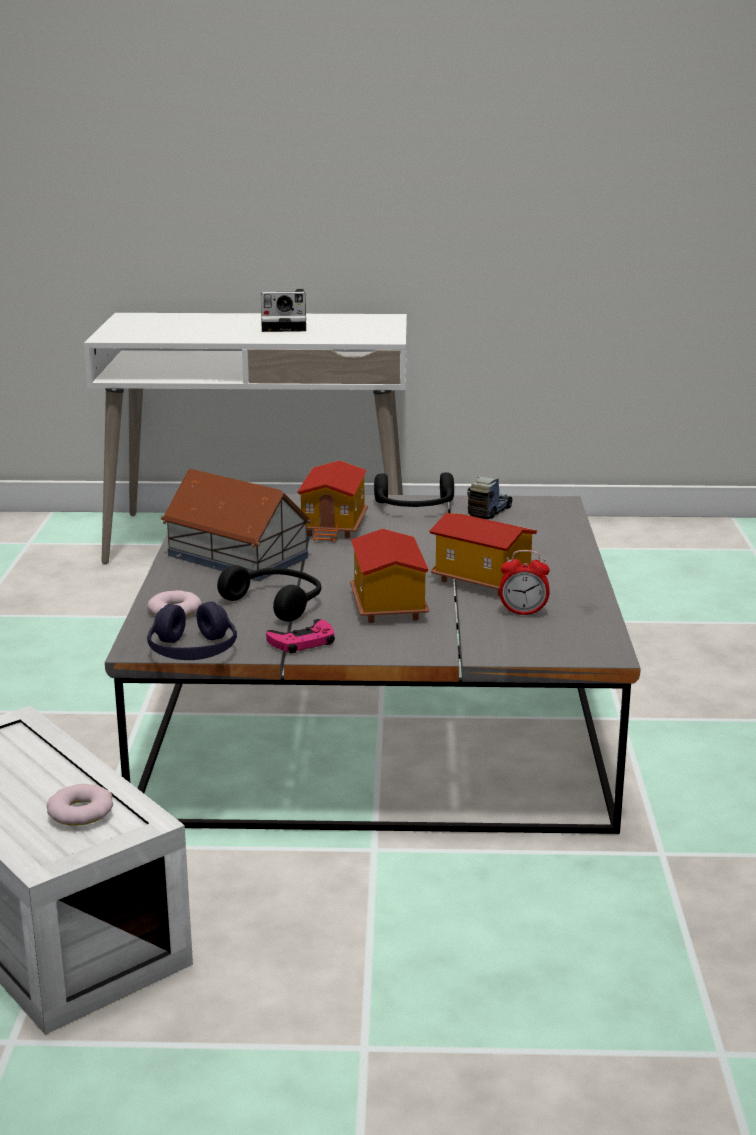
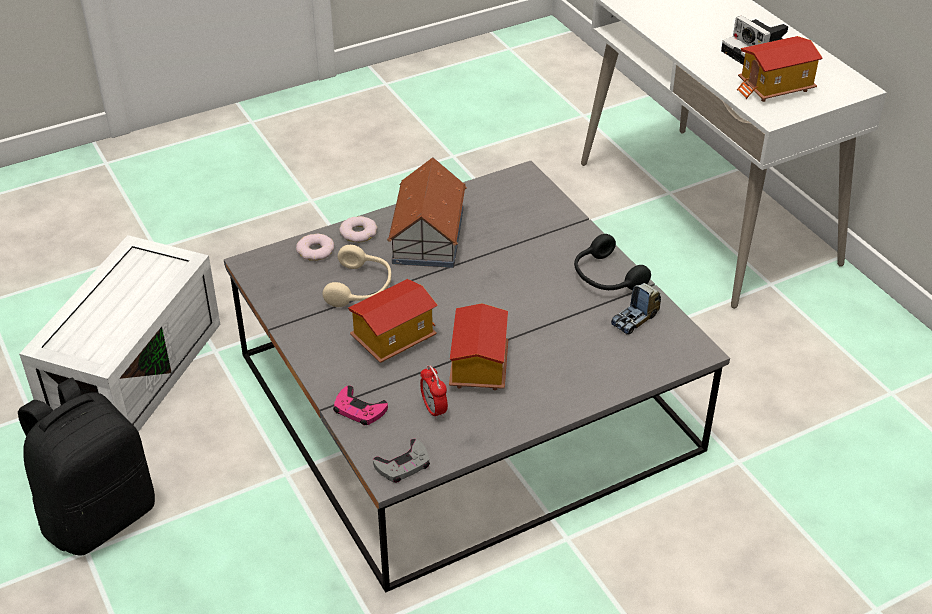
camera: 60 degrees right, 20 degrees up
(80, 811) = (99, 334): donut -> donut (358, 233)
(193, 651) = (260, 286): purple headphones -> none
(277, 603) = (361, 287): black headphones -> beige headphones
(303, 642) = (305, 325): pink game controller -> pink game controller (359, 410)
(303, 1018) = (99, 515): none -> black backpack
(334, 526) = (525, 255): toy house -> toy house (775, 88)
(489, 511) = (635, 319): toy truck -> toy truck turned 135 degrees clockwise
(594, 644) = (403, 465): none -> grey game controller

